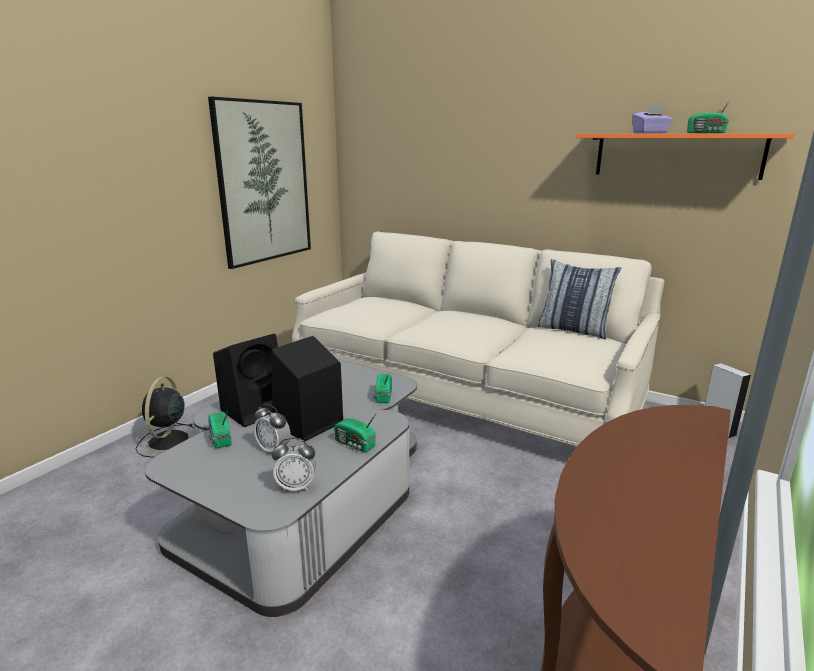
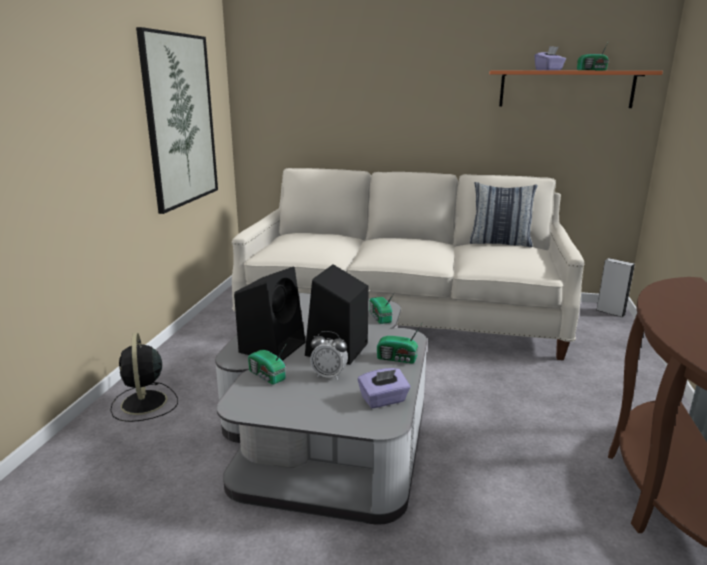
camera: 20 degrees left, 0 degrees up
(296, 486) = (383, 400): alarm clock -> purple tissue box

